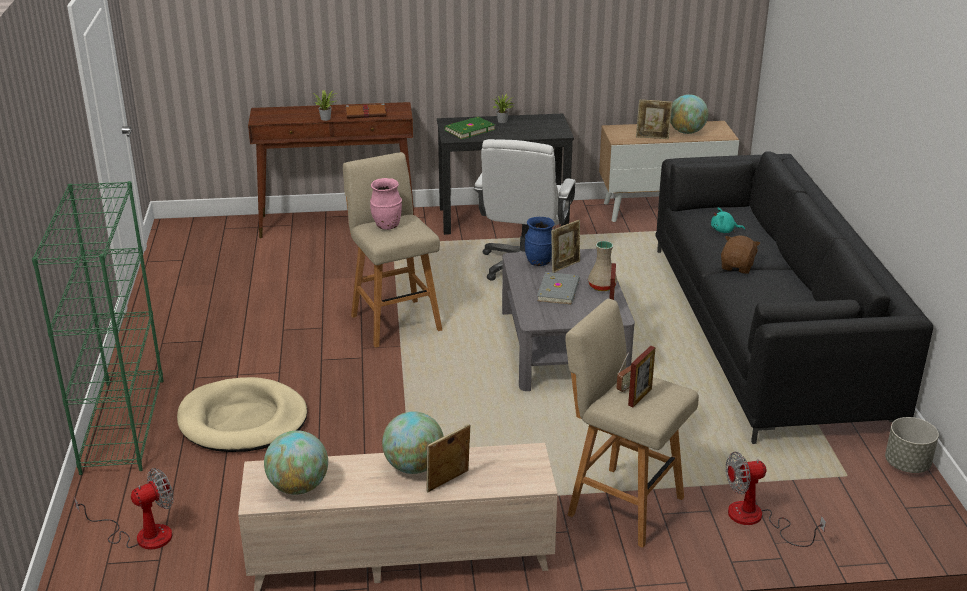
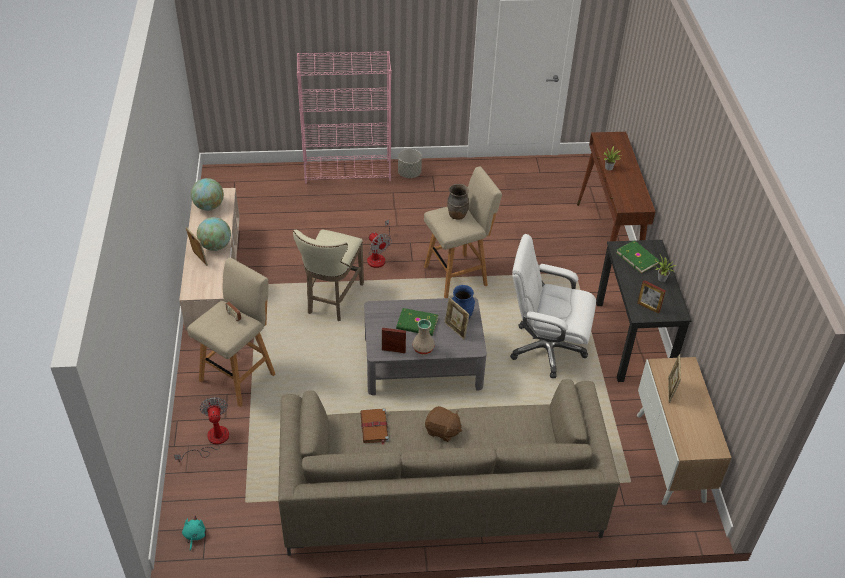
camera: 90 degrees right, 15 degrees up
(123, 424) = (348, 171): green bookcase -> pink bookcase
(142, 535) = (252, 190): fan -> fan (378, 256)
(243, 420) = (346, 215): beige dog bed -> none
(366, 113) = (624, 188): brown book -> brown book (374, 427)
(387, 226) = (457, 215): pink vase -> brown vase
(448, 424) = (332, 300): none -> beige stool
(559, 291) = (417, 324): grey book -> green book
(640, 397) = (222, 320): picture frame -> picture frame (648, 307)
(686, 132) = (690, 420): globe -> none
(724, 231) = (506, 432): turquoise plush toy -> turquoise plush toy (194, 536)
(765, 332) = (440, 494): black sofa -> beige sofa
(907, 464) = (252, 544): grey planter -> grey planter (409, 173)

